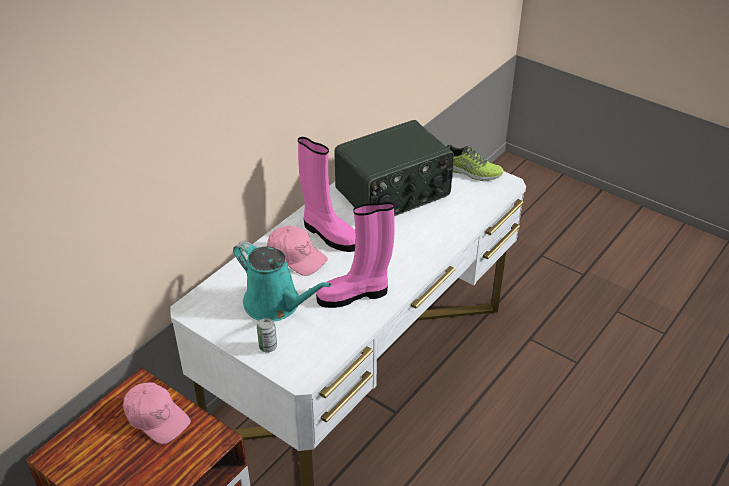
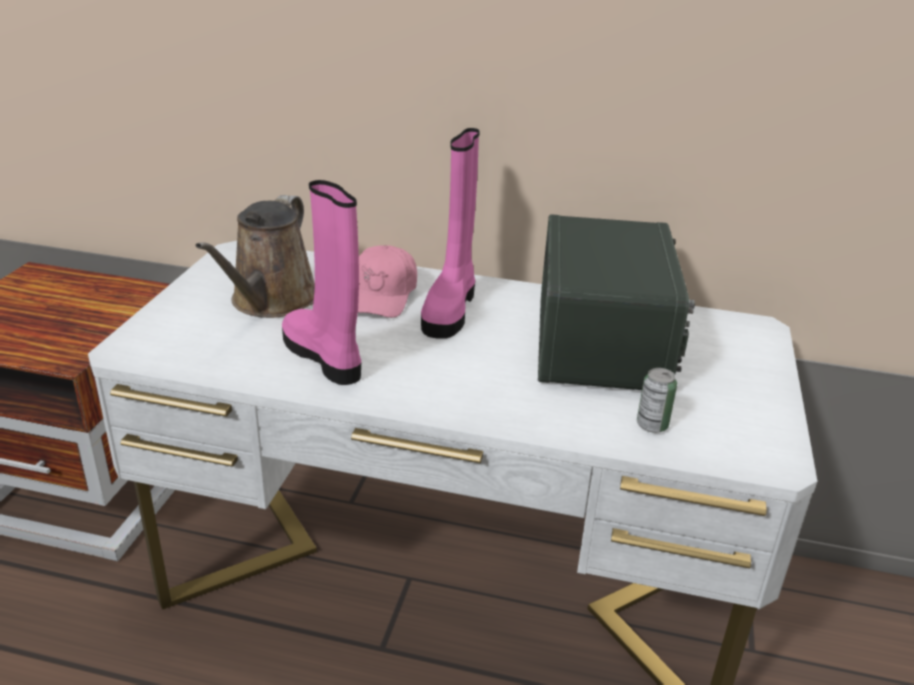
camera: 65 degrees right, 10 degrees down
(156, 418) = (99, 313): pink cap -> none
(268, 347) = (181, 314): can -> can (652, 425)
(276, 304) = (270, 302): turquoise watering can -> brown watering can
(394, 193) = (603, 343): radio -> radio turned 120 degrees counterclockwise
(470, 172) = (757, 409): shoe -> none

